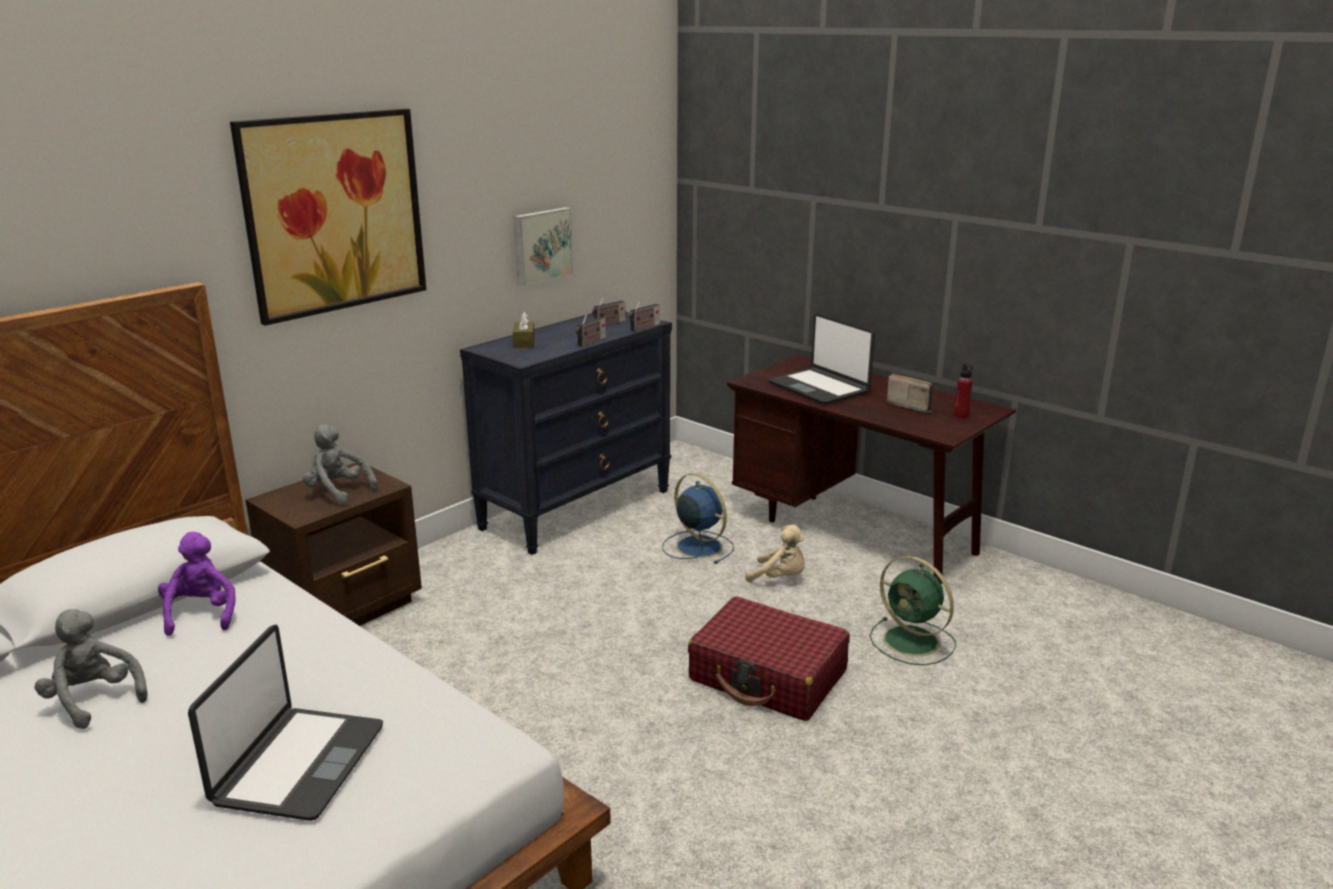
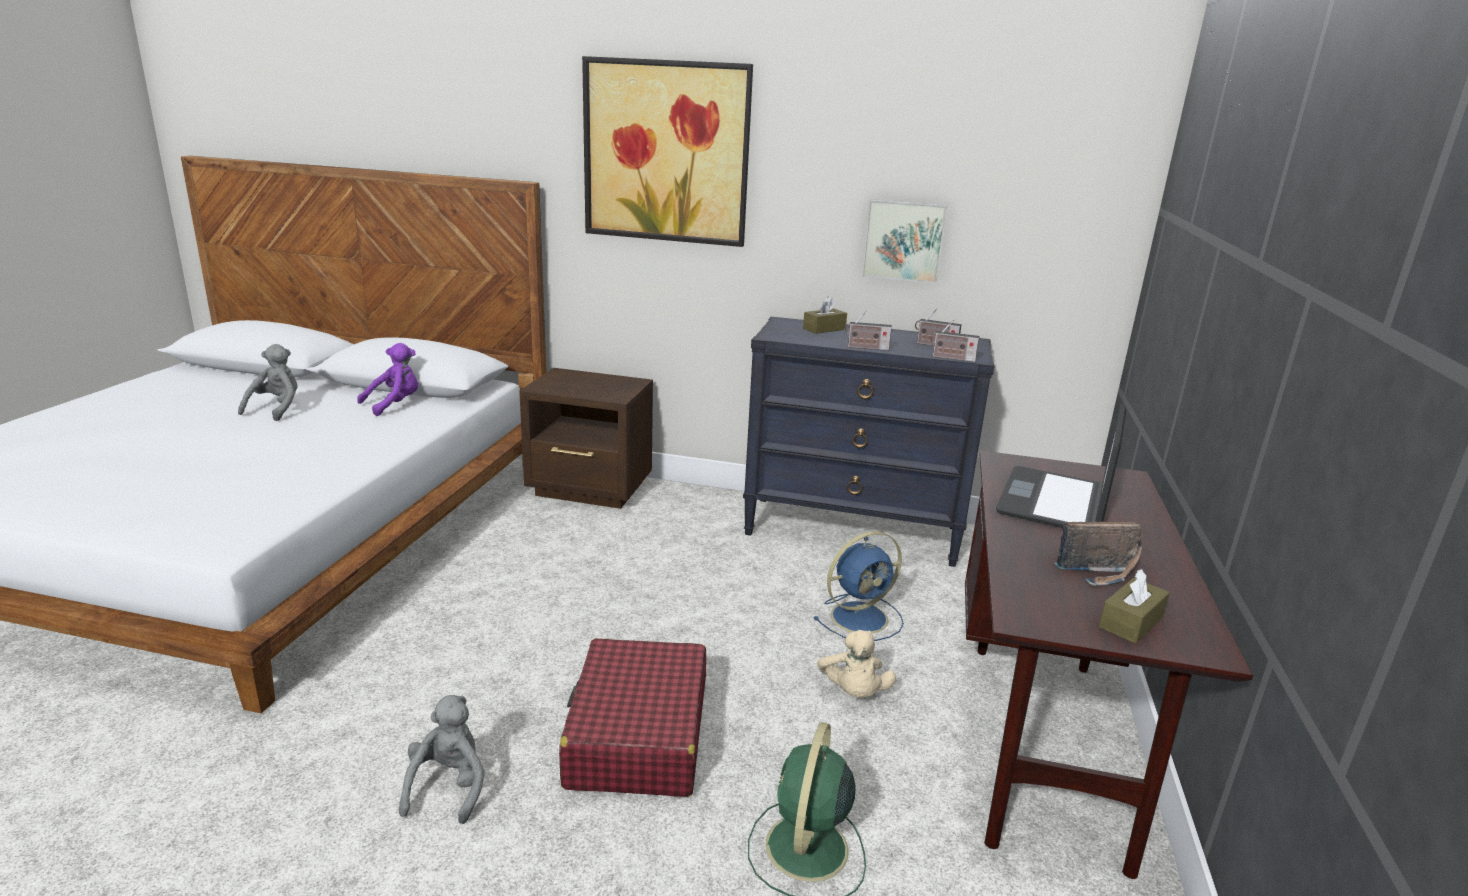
camera: 60 degrees right, 0 degrees up
(298, 764) = (200, 480): laptop -> none
(338, 492) = (590, 386): grey plush toy -> grey plush toy (448, 787)
(697, 546) = (861, 617): blue fan -> blue fan turned 45 degrees clockwise
(910, 405) = (1100, 574): radio -> radio turned 75 degrees clockwise
(961, 415) = (1131, 622): red bottle -> brown tissue box

